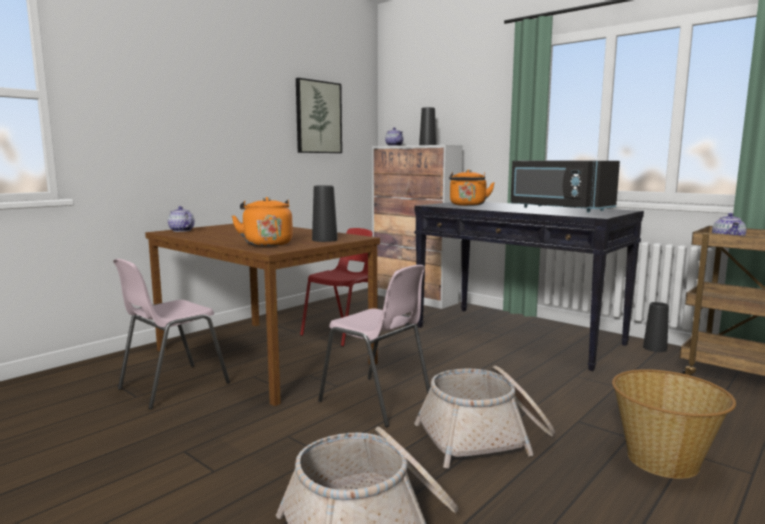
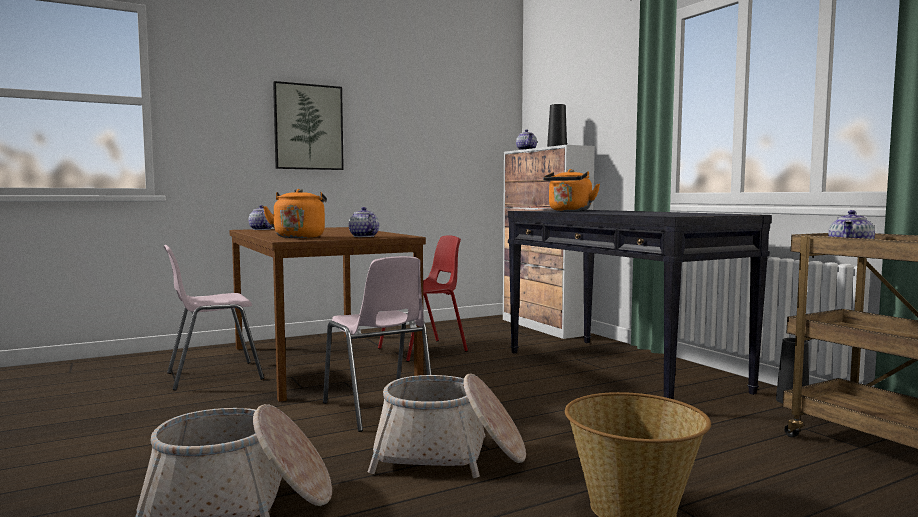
camera: 20 degrees right, 5 degrees down
(318, 117) = (441, 121): picture -> picture (308, 127)
(324, 240) = (363, 236): black vase -> teapot
(558, 209) = (661, 213): black microwave -> none

